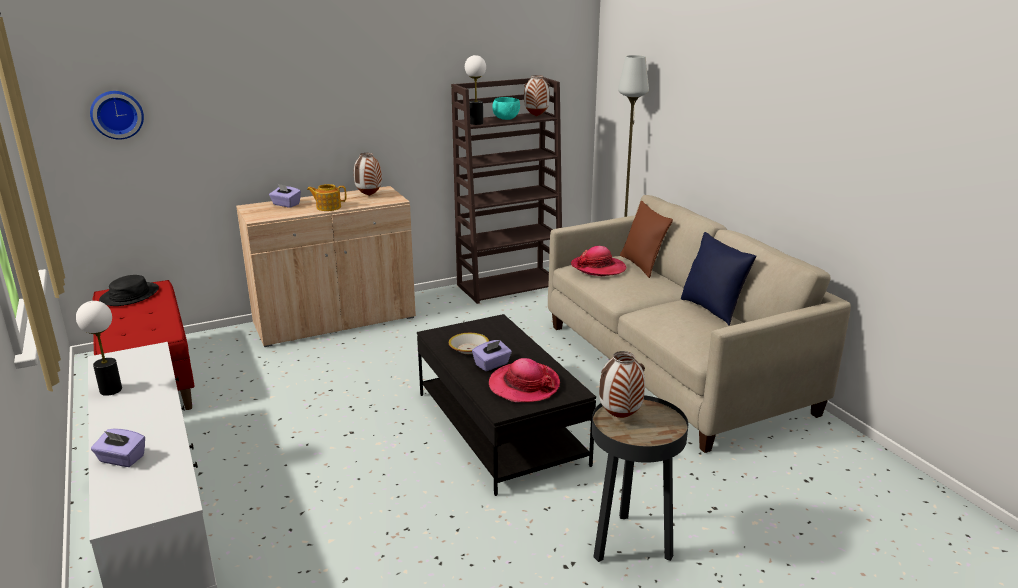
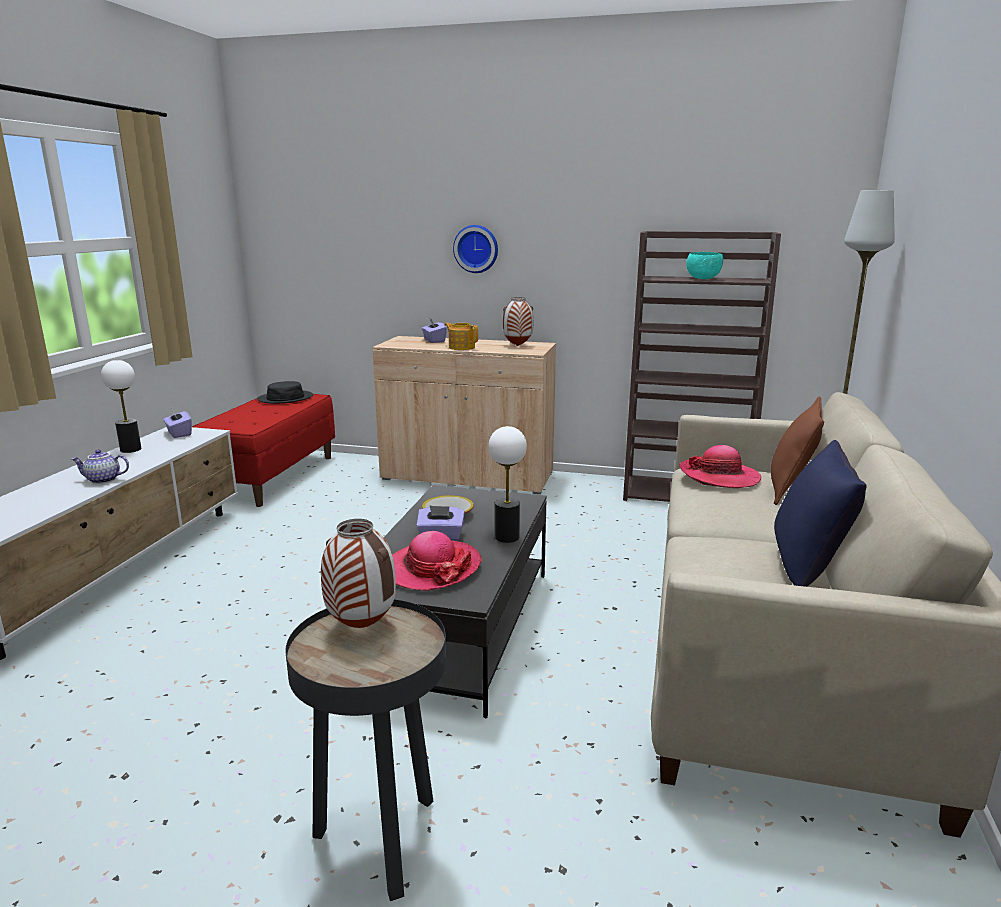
camera: 40 degrees right, 5 degrees down
(117, 114) = (309, 233): wall clock -> wall clock (476, 249)
(121, 459) = (31, 495): purple tissue box -> purple tissue box (179, 434)
(159, 422) = (102, 480): none -> teapot
(476, 123) = (657, 278): table lamp -> table lamp (507, 537)
(536, 116) = (747, 280): vase -> none

